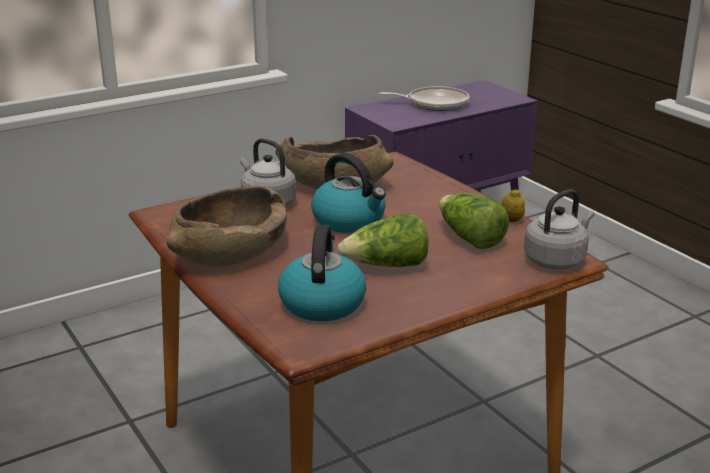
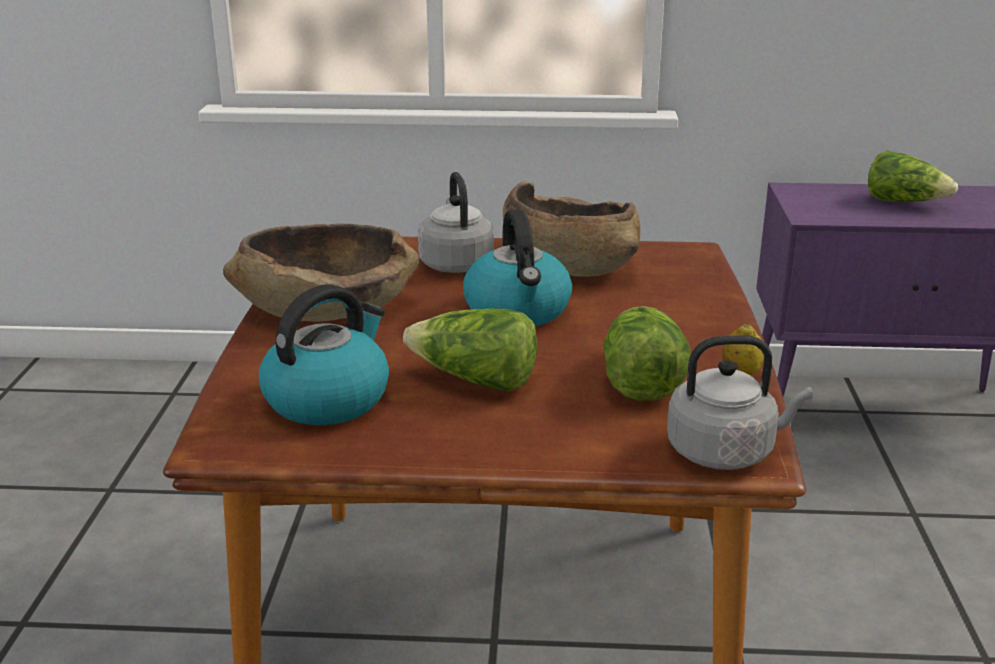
camera: 35 degrees right, 0 degrees up
(434, 104) = (904, 202): frying pan -> lettuce

